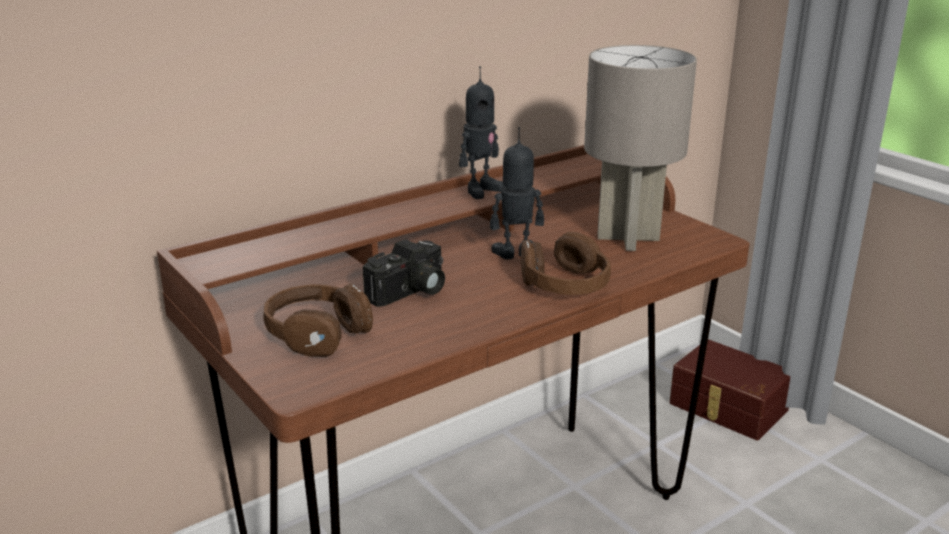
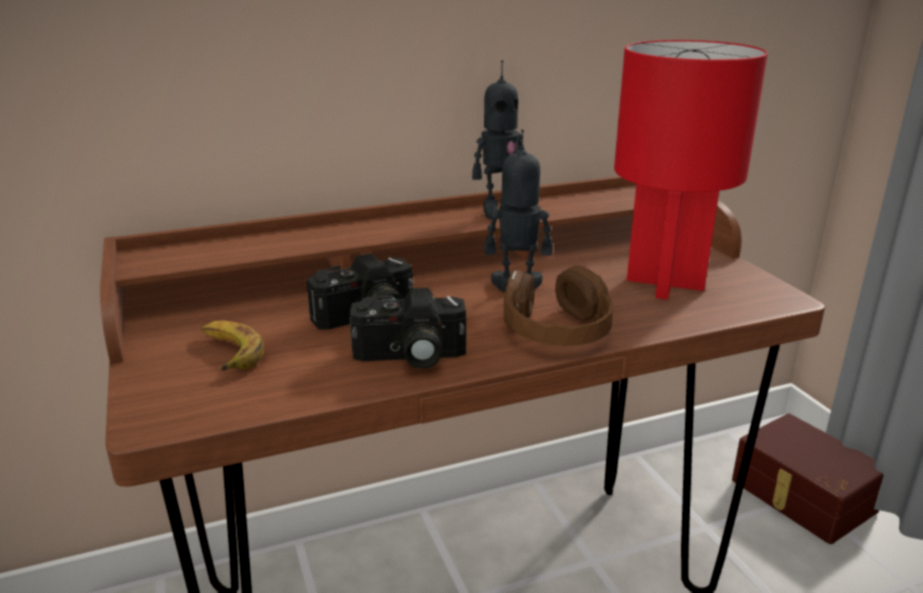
camera: 15 degrees right, 0 degrees up
(316, 333) = (229, 352): brown headphones -> banana
(464, 318) = (409, 357): none -> camera
(627, 238) = (664, 283): grey table lamp -> red table lamp

